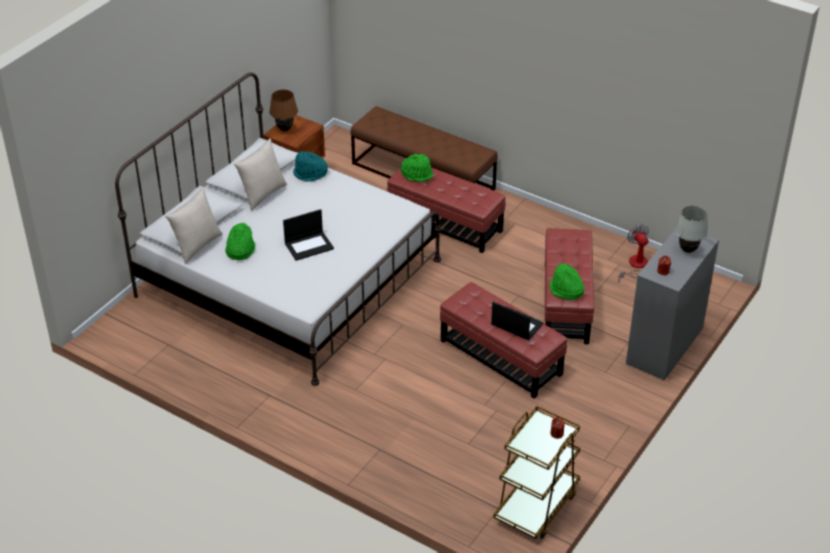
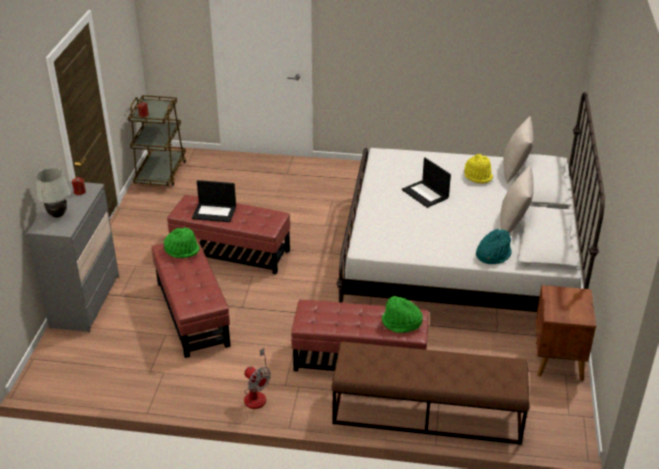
camera: 155 degrees right, 5 degrees down
(240, 250) = (478, 176): green hat -> yellow hat
(285, 129) = (577, 302): brown table lamp -> none
(309, 245) = (425, 194): laptop -> laptop turned 75 degrees counterclockwise
(635, 266) = (132, 374): fan -> fan (256, 394)

